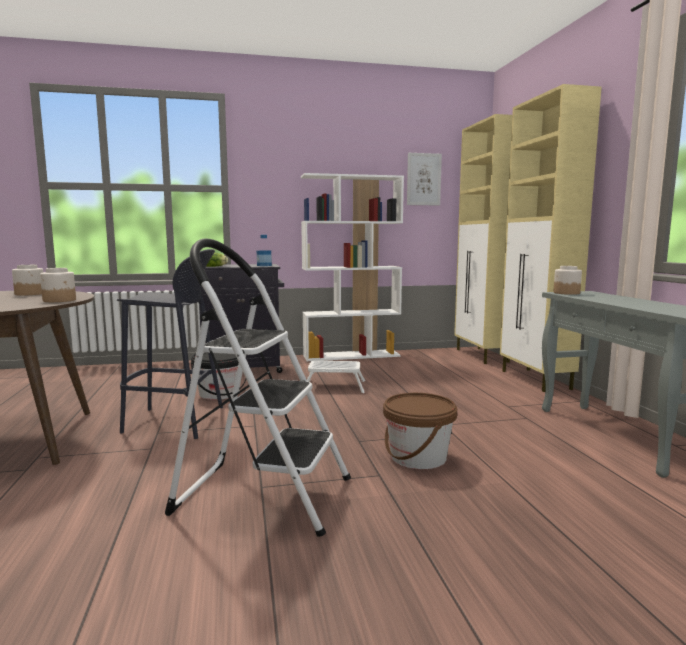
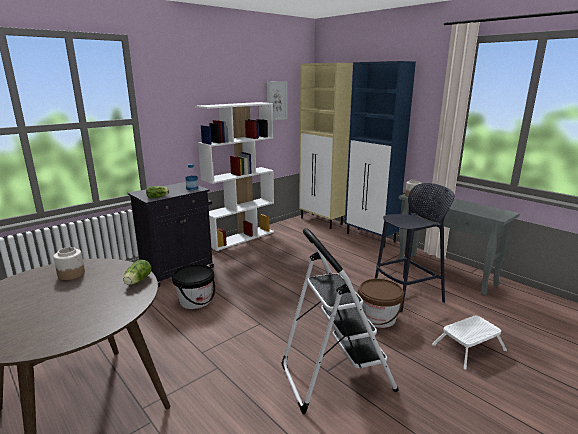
camera: 30 degrees left, 10 degrees up
(60, 300) = (137, 281): jar -> lettuce
(176, 421) = (200, 337): grey stool -> grey stool (406, 294)
(334, 386) = (266, 272): white step ladder -> white step ladder (469, 348)
(535, 380) = (371, 238): beige cabinet -> blue cabinet

